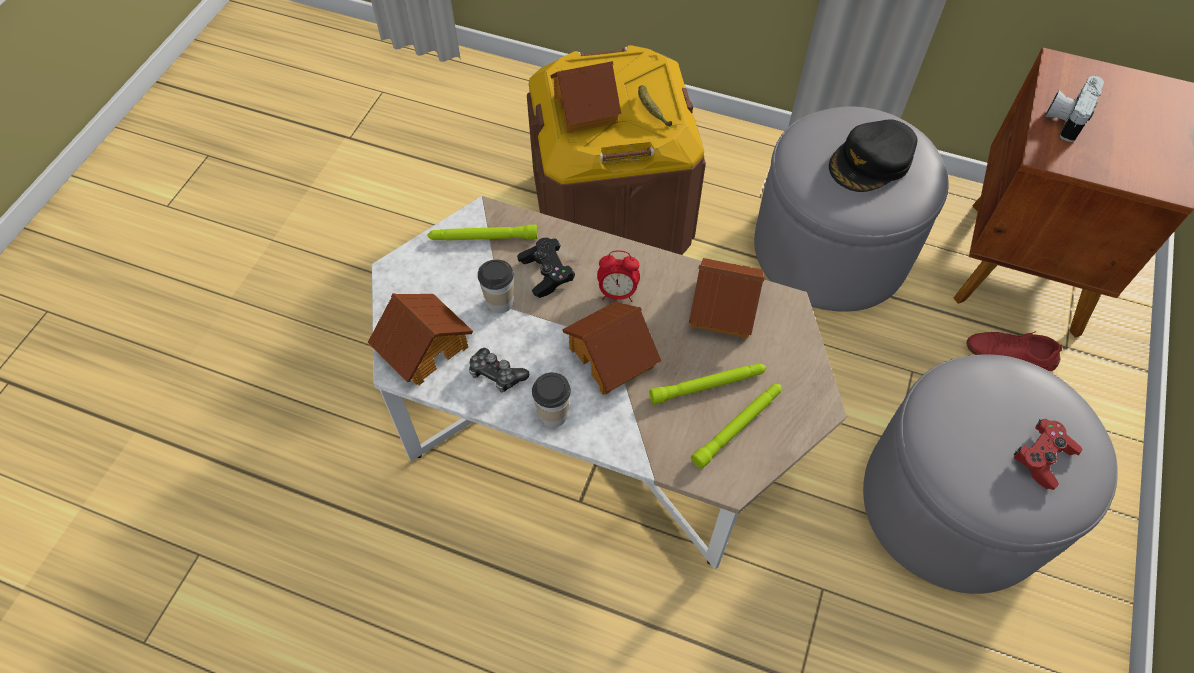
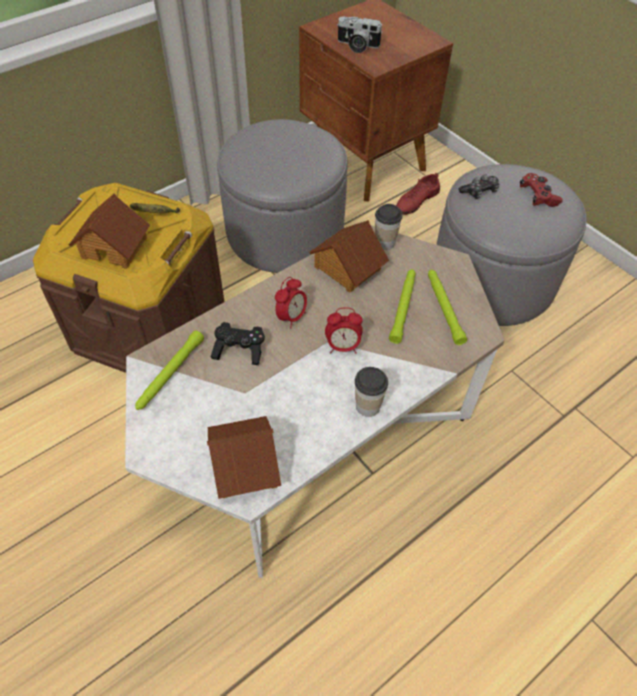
camera: 60 degrees left, 5 degrees down
(496, 374) = (307, 426): game controller -> game controller (479, 191)
(500, 302) = (242, 392): cup -> cup (385, 243)
(612, 356) = (343, 346): toy house -> alarm clock
(871, 162) = (287, 148): black cap -> none
(1065, 117) = (357, 46): camera -> camera turned 45 degrees counterclockwise

